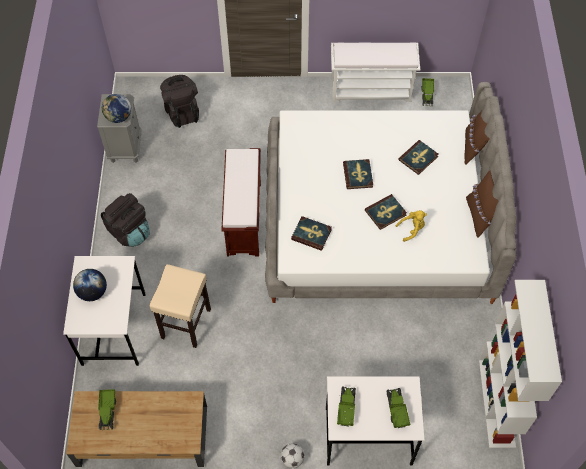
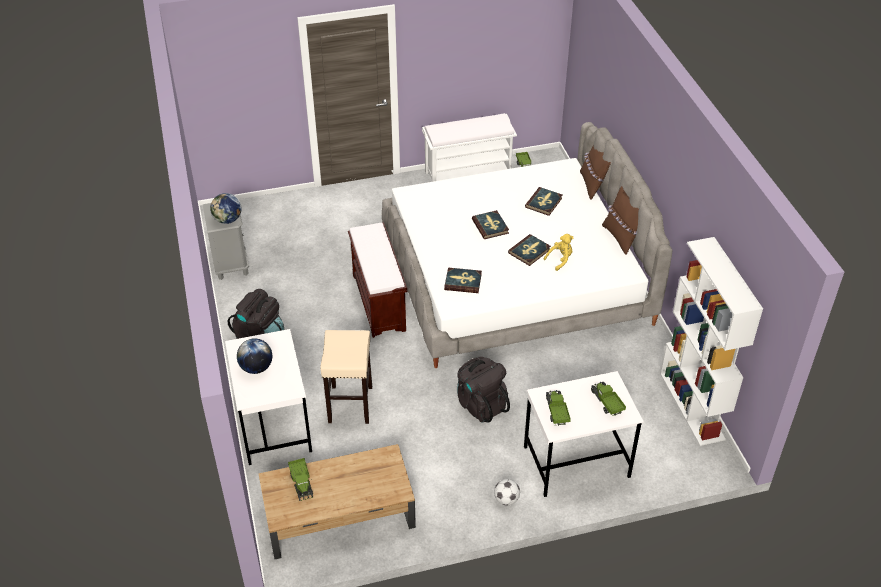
camera: 15 degrees left, 15 degrees down
(182, 112) = (280, 224): black backpack -> black backpack (480, 404)

